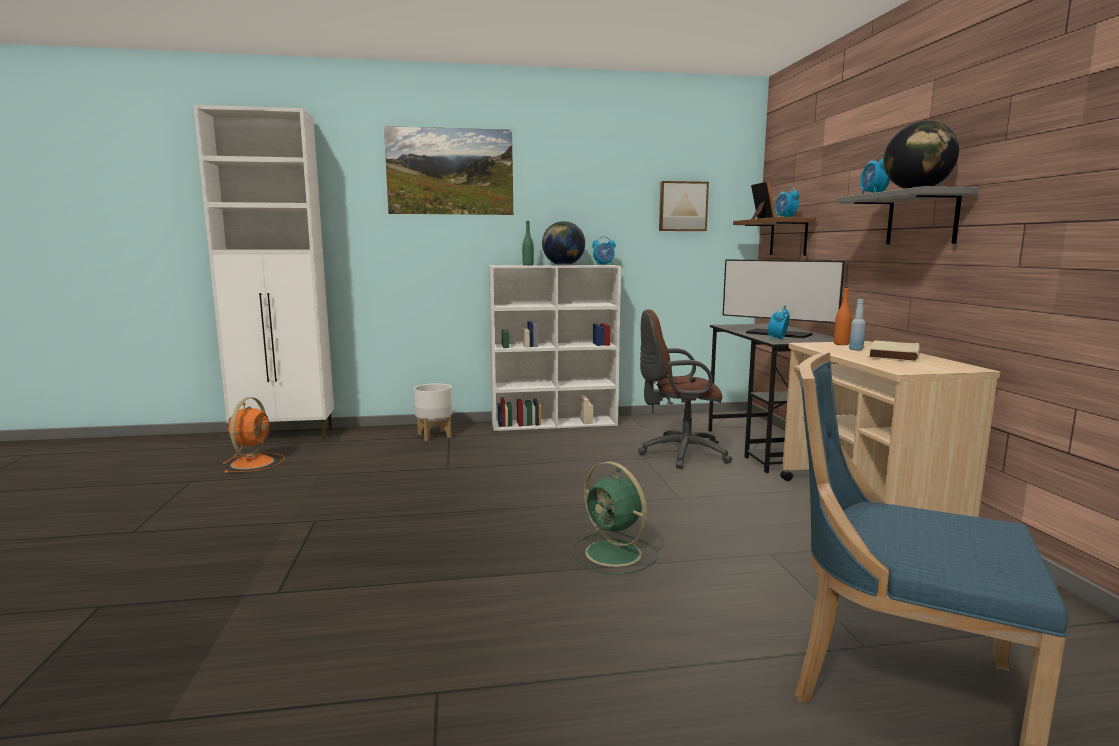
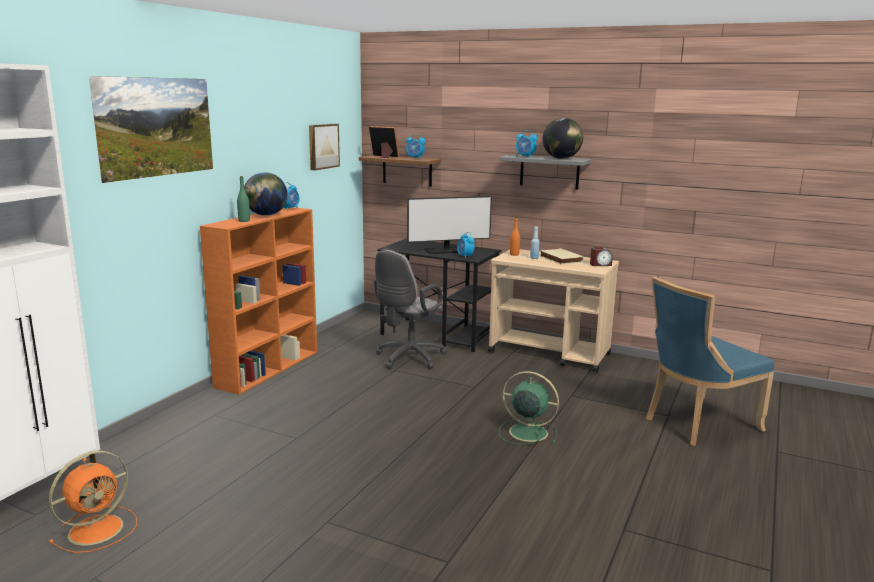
camera: 55 degrees left, 5 degrees up
(253, 462) = (98, 528): orange fan -> orange fan turned 90 degrees clockwise
(434, 436) = (202, 420): white planter -> none
(555, 423) = (269, 368): white bookcase -> orange bookcase
(615, 554) = (526, 432): green fan -> green fan turned 150 degrees counterclockwise
(679, 454) = (407, 359): brown office chair -> grey office chair
(938, 368) = (600, 264): none -> alarm clock

